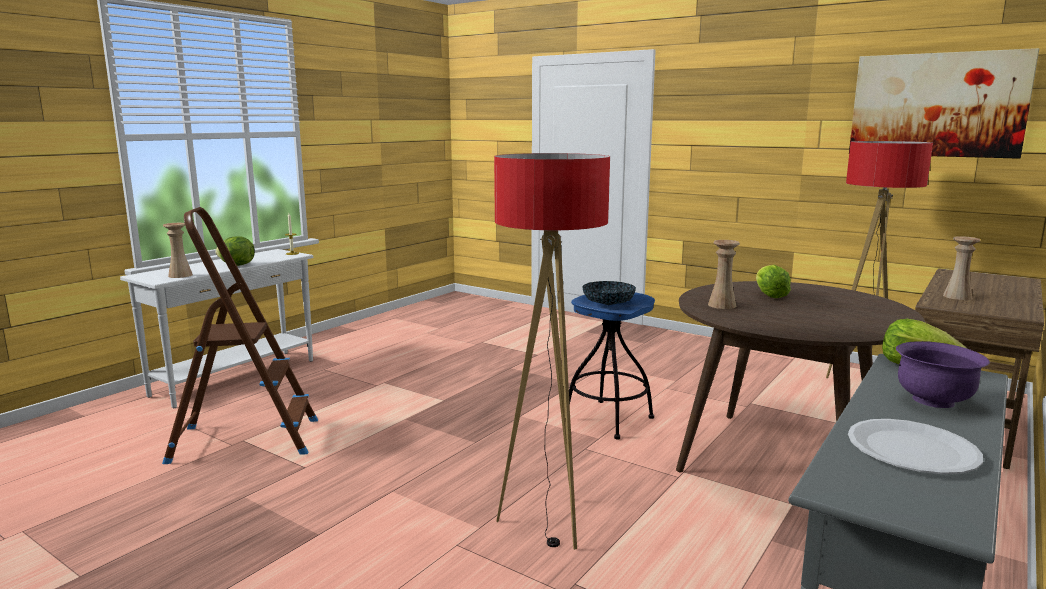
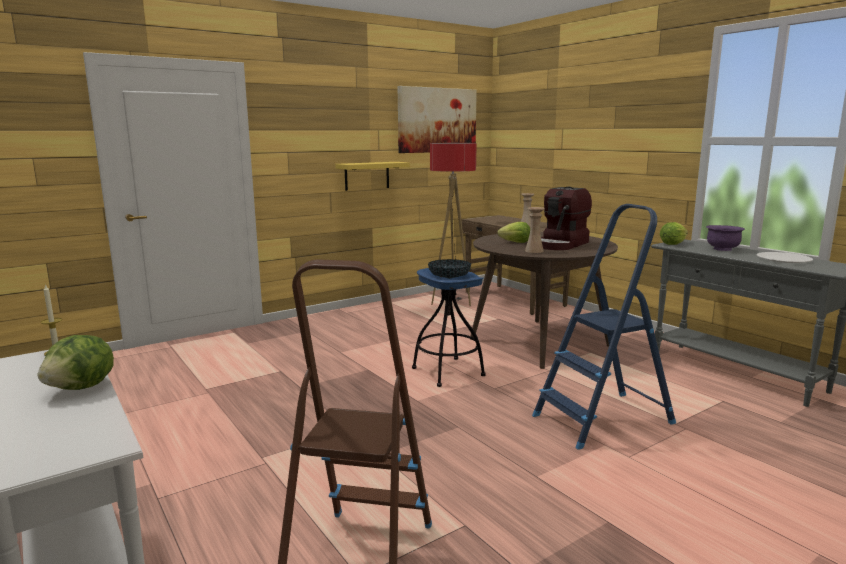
camera: 70 degrees left, 0 degrees up
(180, 275) = (90, 430): beige vase -> none
(548, 522) = (601, 419): floor lamp -> blue step ladder
(792, 181) = (367, 176): none -> yellow shelf
(799, 314) = (562, 244): none -> coffee machine

